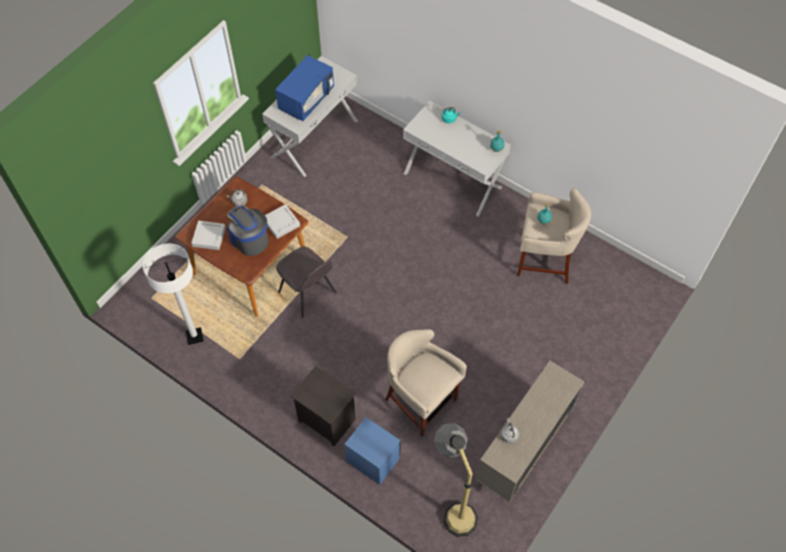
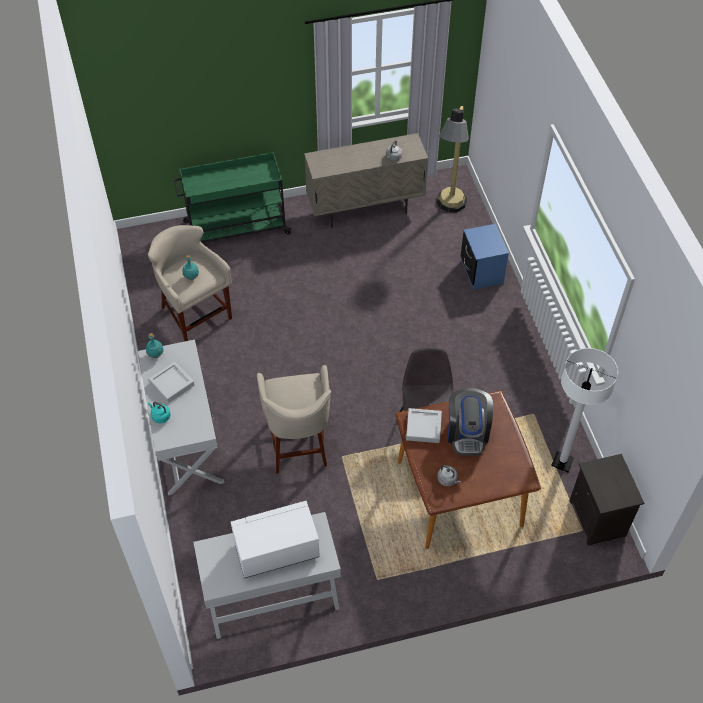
camera: 140 degrees left, 5 degrees down
(209, 237) = (506, 462): grey tray -> grey tray (172, 384)
(306, 99) = (276, 550): blue microwave -> white microwave
(326, 420) = (496, 319): black nightstand -> black nightstand (598, 519)
(420, 402) = (409, 284): beige stool -> beige stool (298, 442)
(600, 350) = (235, 228): none -> green cart

